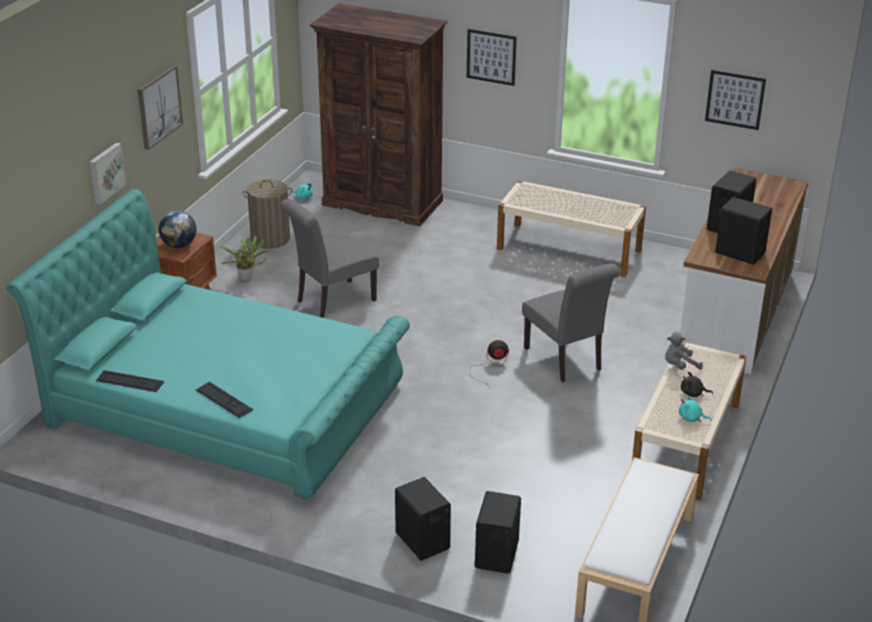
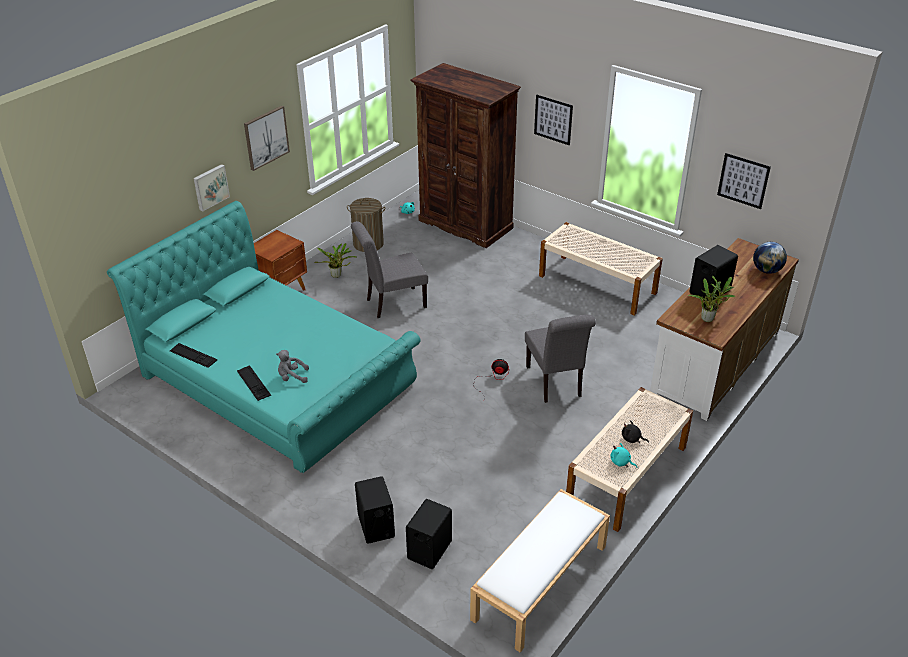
camera: 15 degrees right, 5 degrees up
(179, 245) = (275, 246): globe -> globe (766, 270)
(679, 366) = (630, 411): grey plush toy -> grey plush toy (292, 377)
(739, 253) = (709, 319): black speaker -> potted plant

